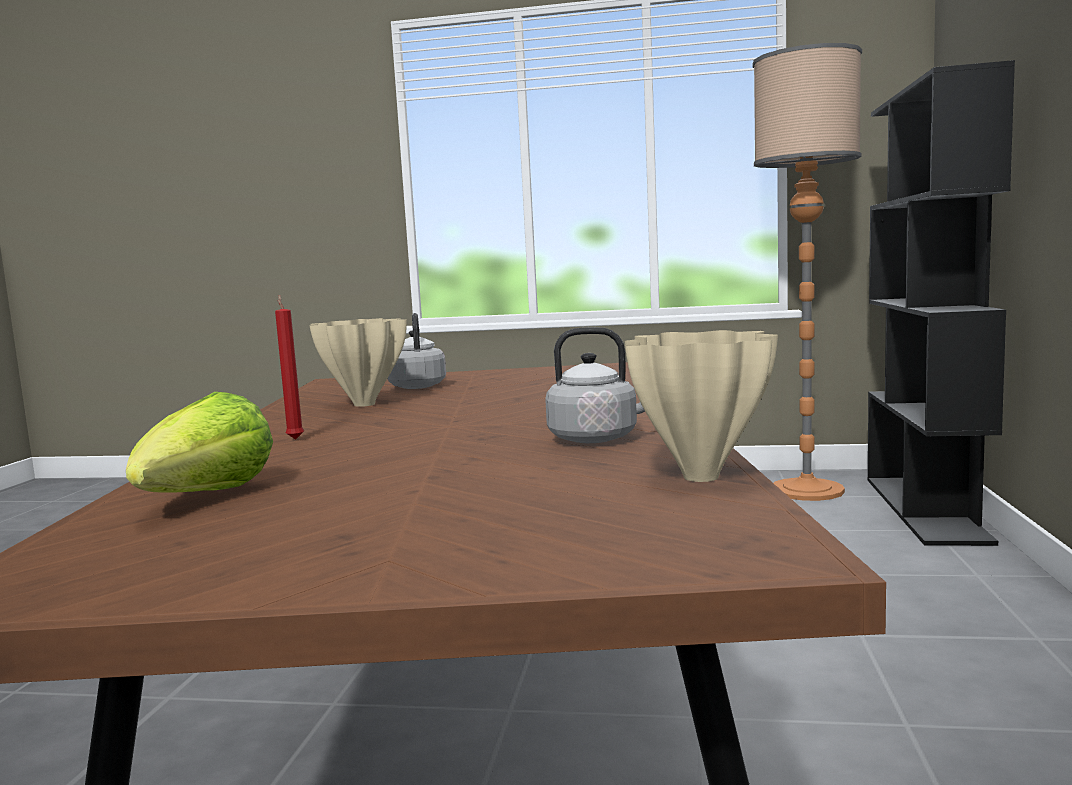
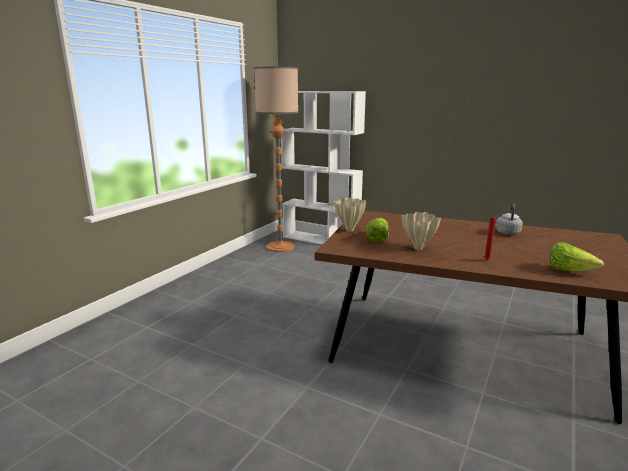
camera: 70 degrees left, 10 degrees up
(417, 386) = (377, 238): grey kettle -> lettuce
(703, 476) = (554, 231): beige vase -> beige vase (349, 230)
(926, 509) = (321, 240): black bookcase -> white bookcase

